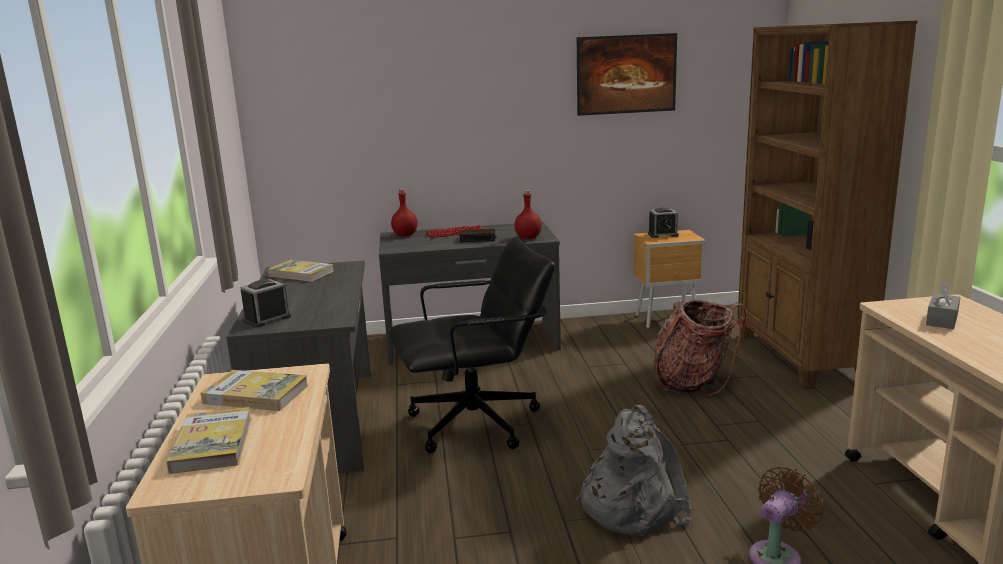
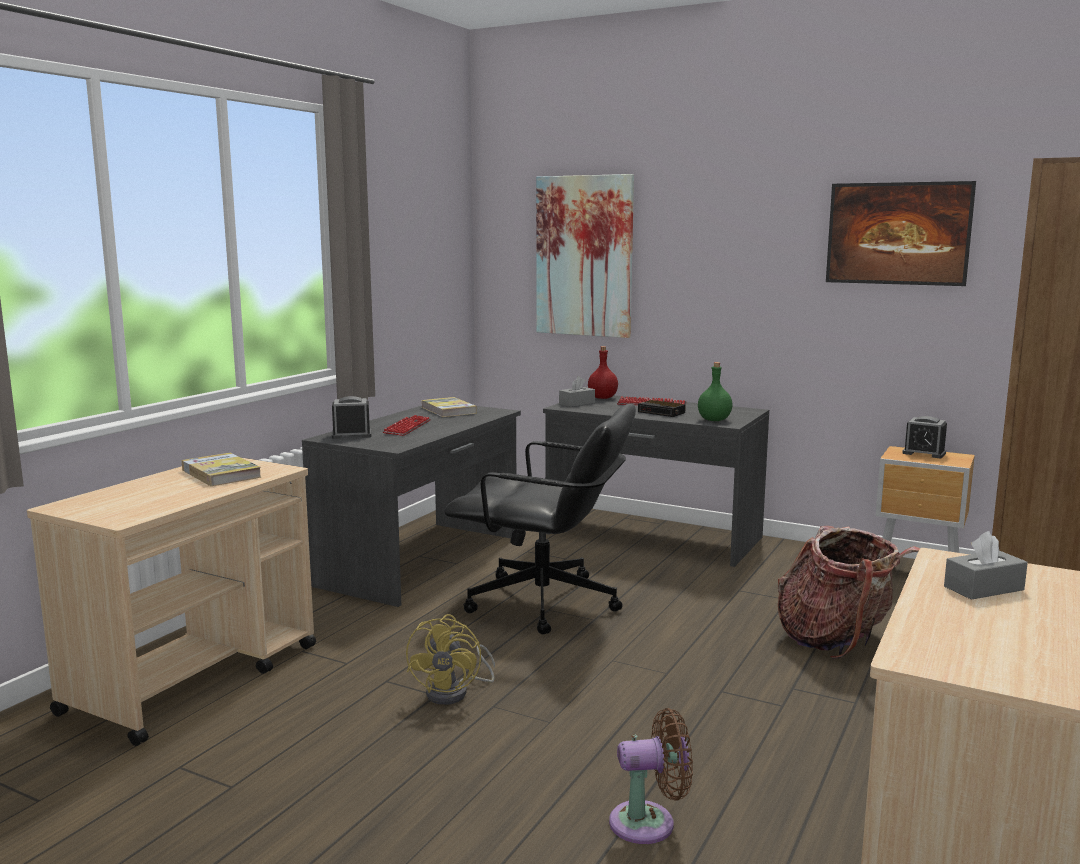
camera: 35 degrees right, 5 degrees down
(212, 444) = (135, 492): book -> none
(303, 299) = (407, 427): none -> keyboard
(363, 109) = (584, 256): none -> picture
(397, 244) = (577, 403): none -> grey tissue box
(521, 523) = (455, 692): none -> yellow fan
(528, 237) = (714, 420): red bottle -> green bottle
(631, 506) = (573, 720): grey backpack -> none

